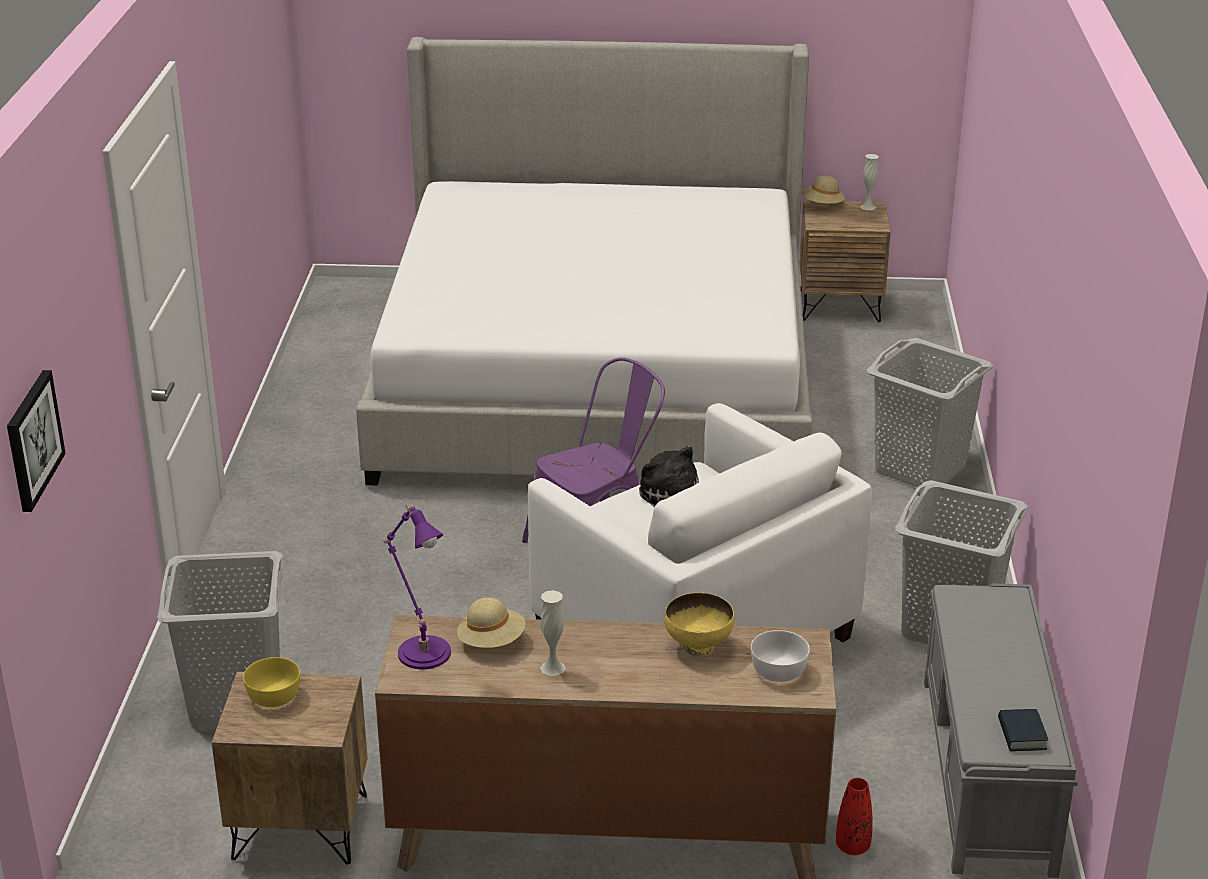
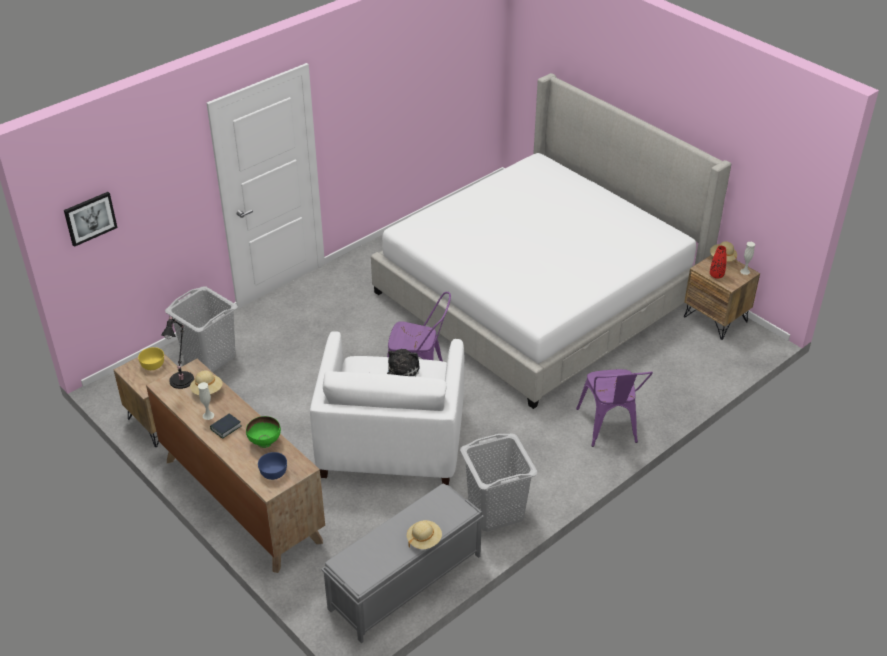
camera: 45 degrees right, 10 degrees up
(422, 650) = (182, 378): purple table lamp -> black table lamp
(698, 646) = (265, 442): yellow bowl -> green bowl
(778, 671) = (273, 472): white bowl -> blue bowl
(852, 847) = (311, 570): red vase -> red vase (716, 275)
(920, 469) = (609, 429): grey laundry basket -> purple chair
(1021, 735) = (362, 569): book -> book (226, 428)
(1028, 655) = (424, 540): none -> beige hat

